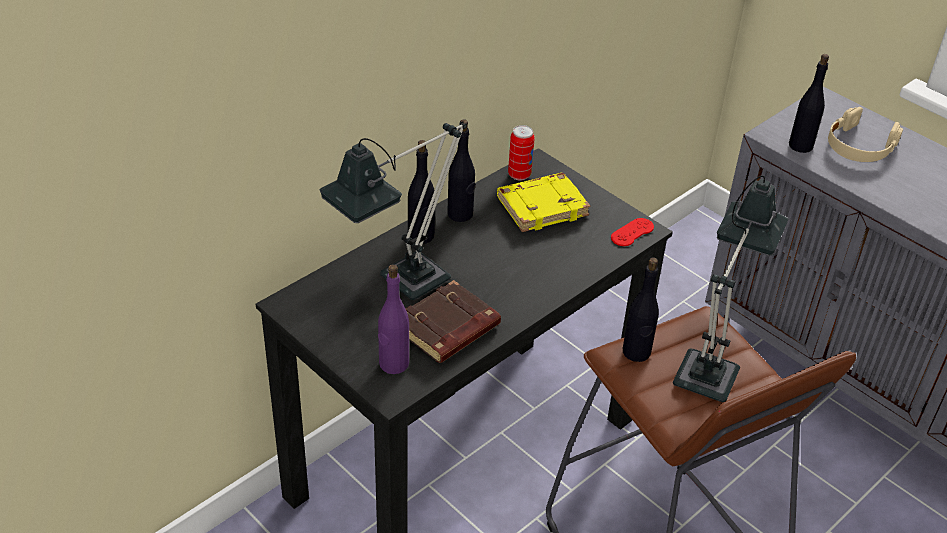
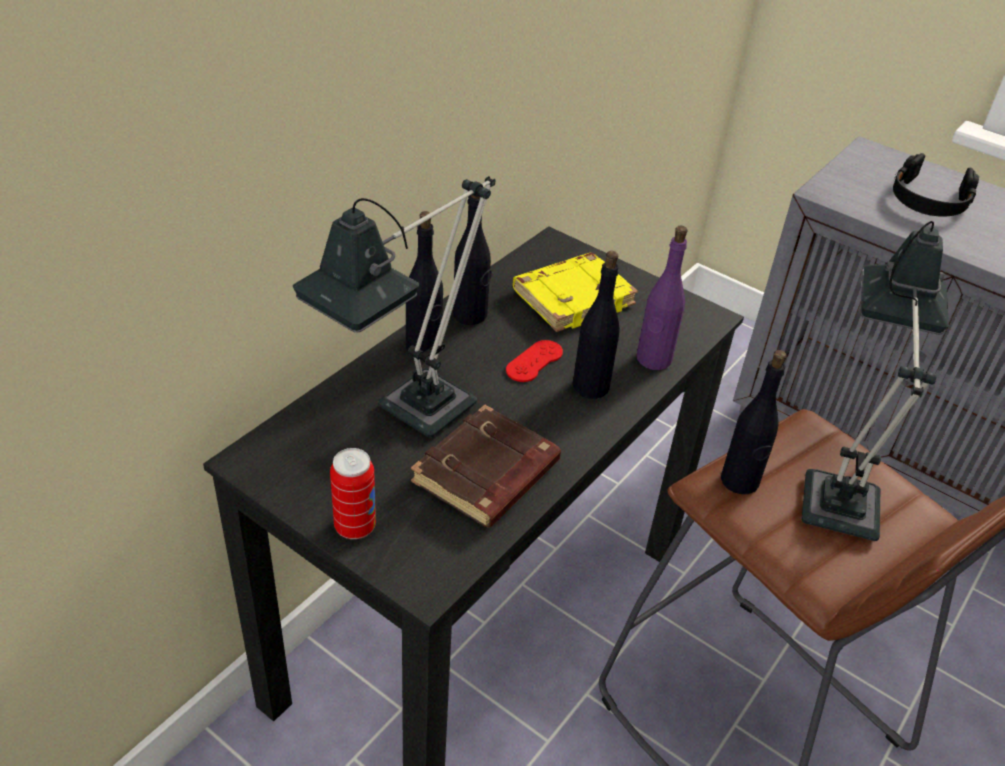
camera: 10 degrees left, 0 degrees up
(393, 364) = (421, 536): purple bottle -> purple bottle (653, 359)
(519, 175) = (534, 260): can -> can (355, 526)
(632, 232) = (695, 322): red game controller -> red game controller (534, 361)
(800, 145) = (863, 203): black bottle -> black bottle (590, 386)
(859, 146) = (929, 199): beige headphones -> black headphones

